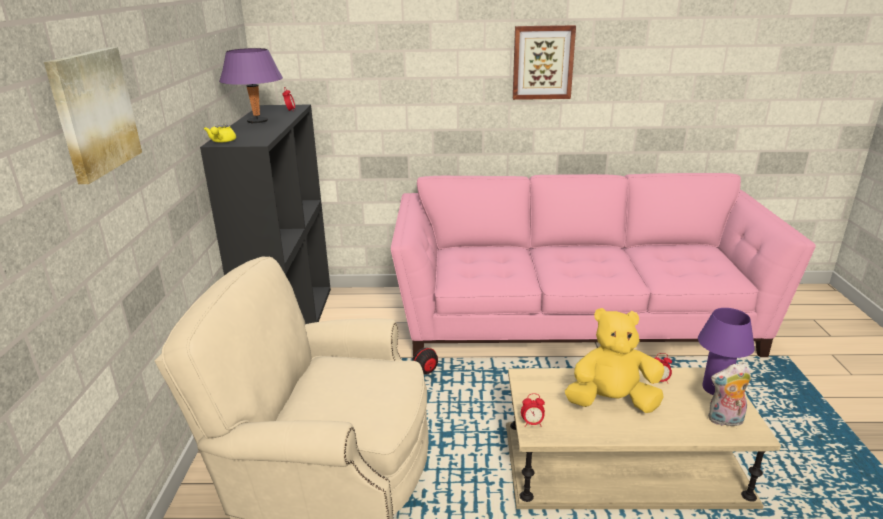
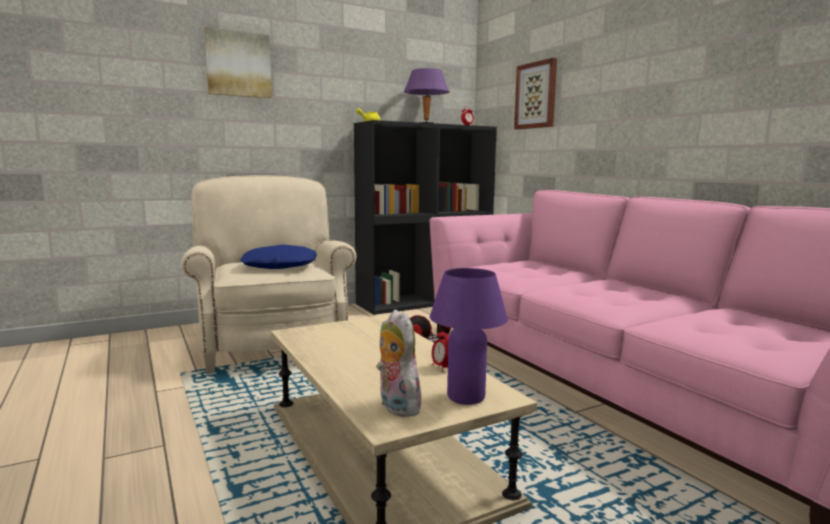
camera: 60 degrees right, 15 degrees down
(364, 385) = (279, 266): none -> blue pillow
(532, 423) = (306, 330): alarm clock -> none
(543, 62) = (679, 64): picture -> picture (536, 95)
(612, 402) = (372, 352): yellow plush toy -> none

